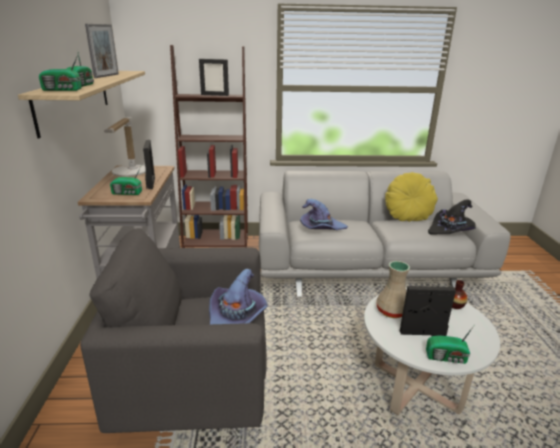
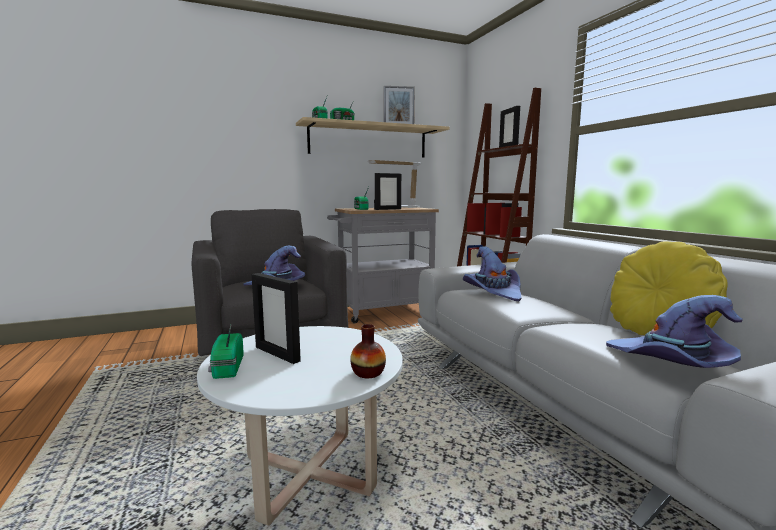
camera: 70 degrees right, 15 degrees down
(392, 312) = (322, 337): beige vase -> none
(422, 333) = (278, 353): picture frame -> picture frame turned 150 degrees clockwise
(450, 230) = (671, 362): black hat -> purple hat

